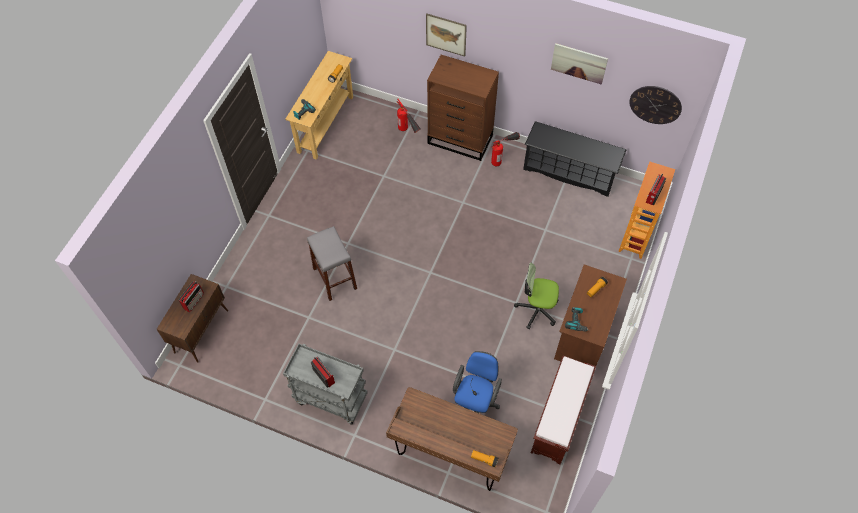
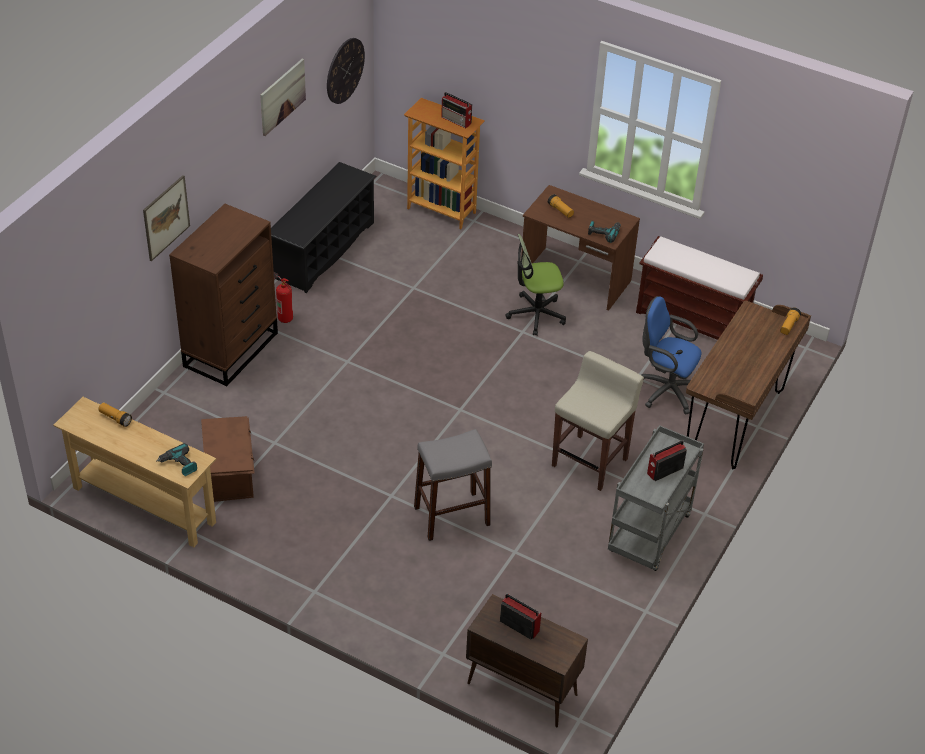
camera: 85 degrees left, 15 degrees down
(355, 159) = (230, 473): none -> brown storage box
(394, 357) = (590, 461): none -> beige stool
(408, 133) = (199, 405): fire extinguisher -> none
(537, 309) = (536, 314): office chair -> office chair turned 60 degrees clockwise

